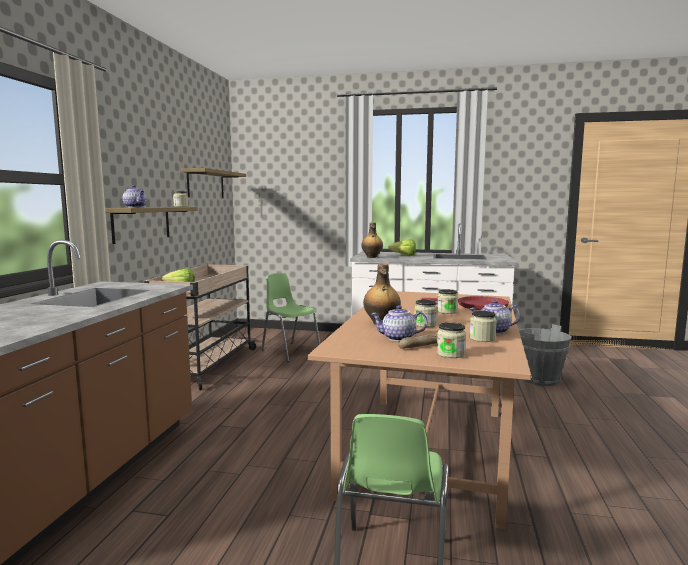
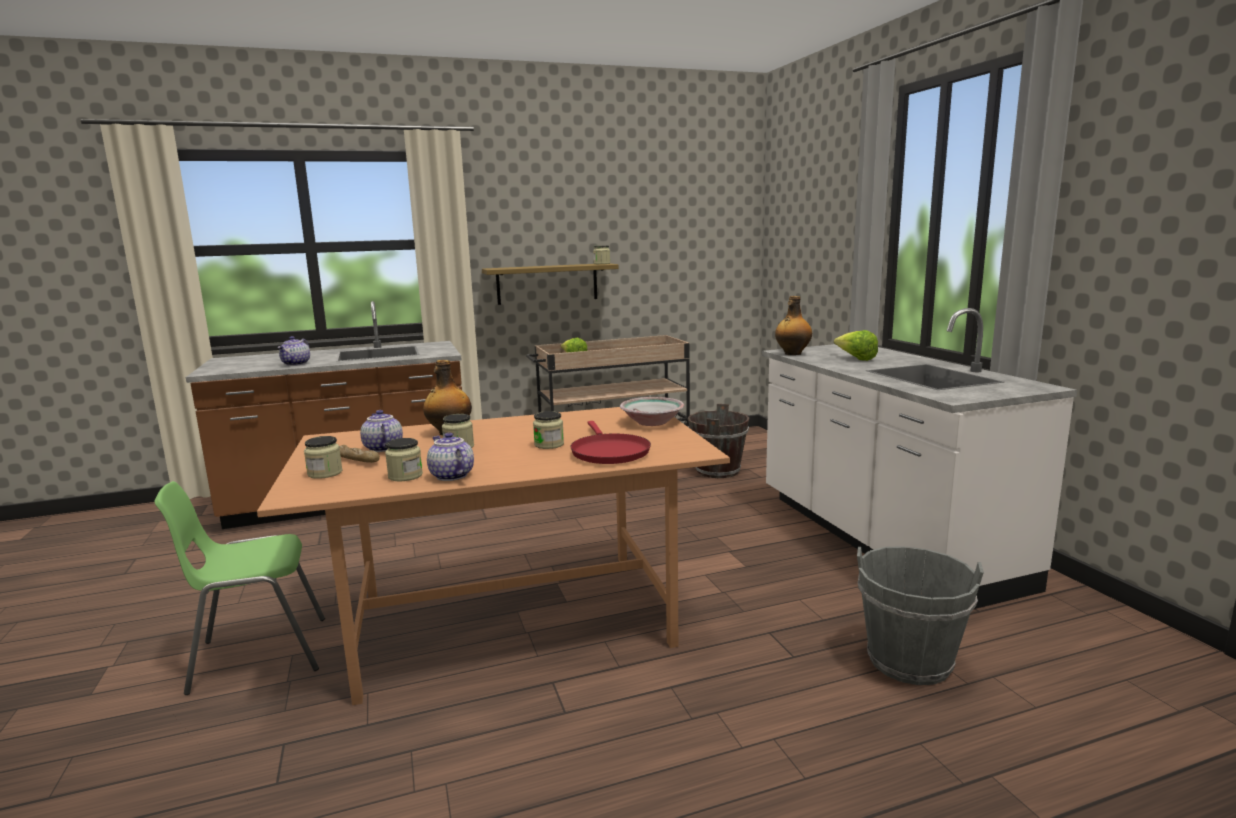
camera: 60 degrees right, 5 degrees up
(136, 207) = (518, 267): teapot -> teapot (296, 364)
(206, 184) = (686, 231): shelf -> none
(290, 351) = (718, 471): green chair -> brown bucket
(425, 295) = (651, 422): none -> bowl

